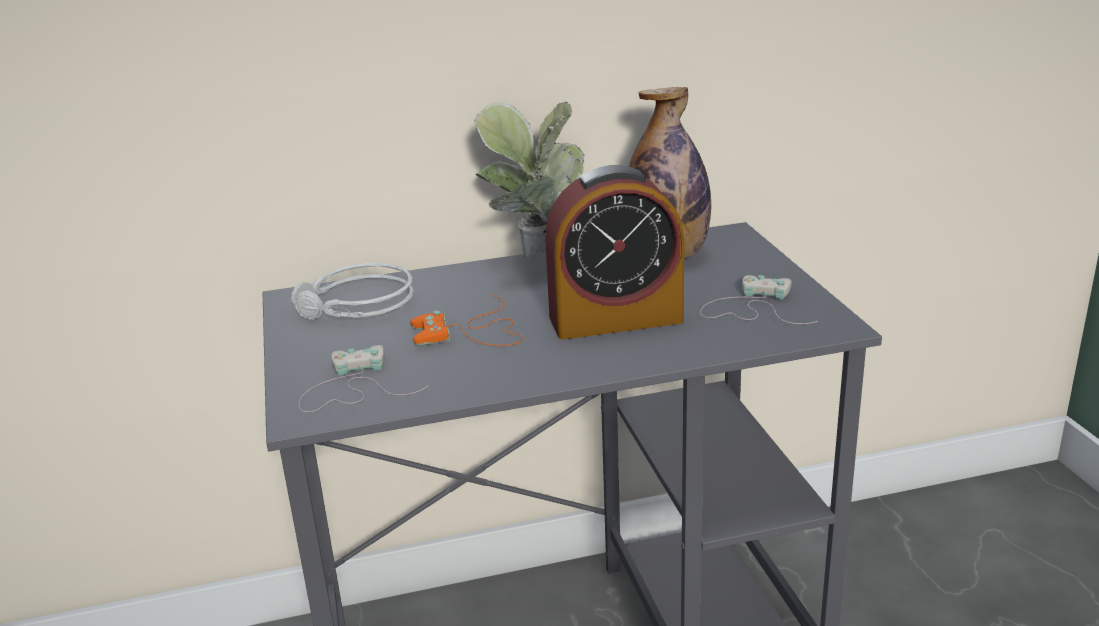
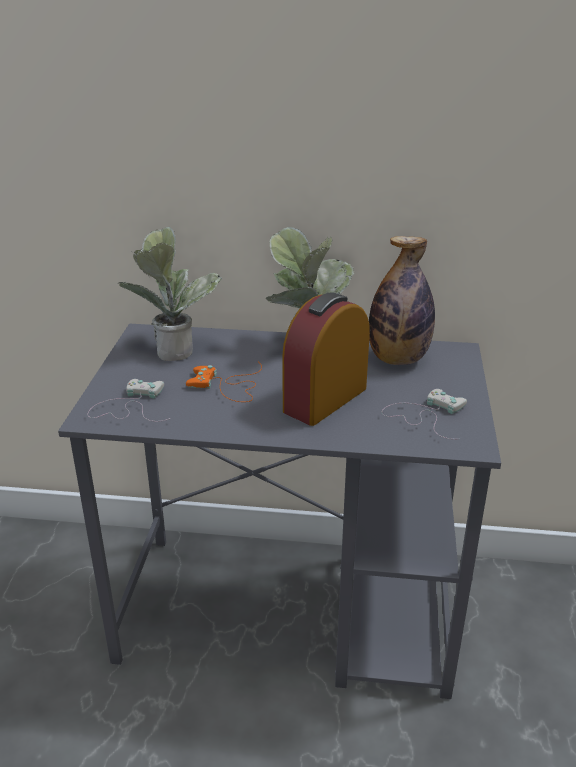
camera: 20 degrees right, 5 degrees up
(355, 306) = (173, 348): grey headphones -> potted plant
(615, 319) = (325, 399): alarm clock -> alarm clock turned 120 degrees clockwise

